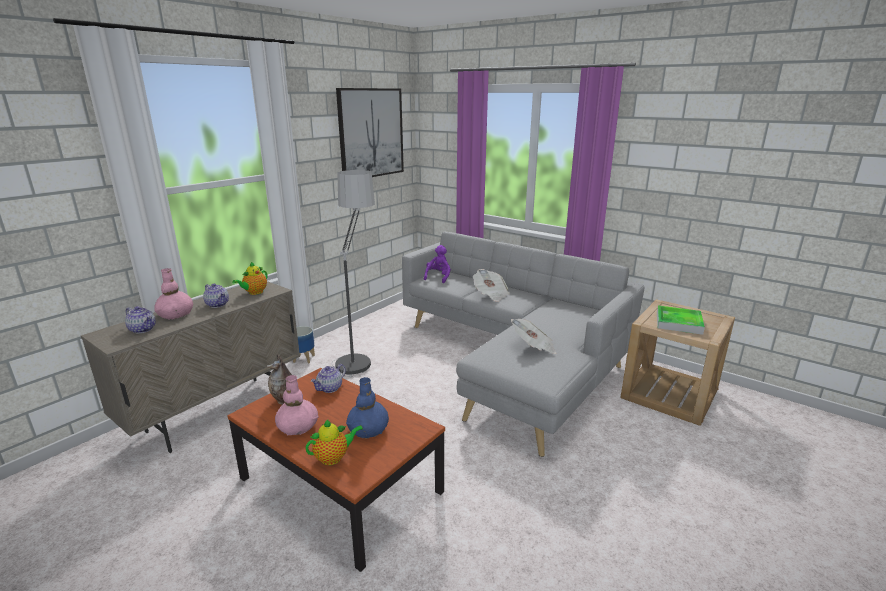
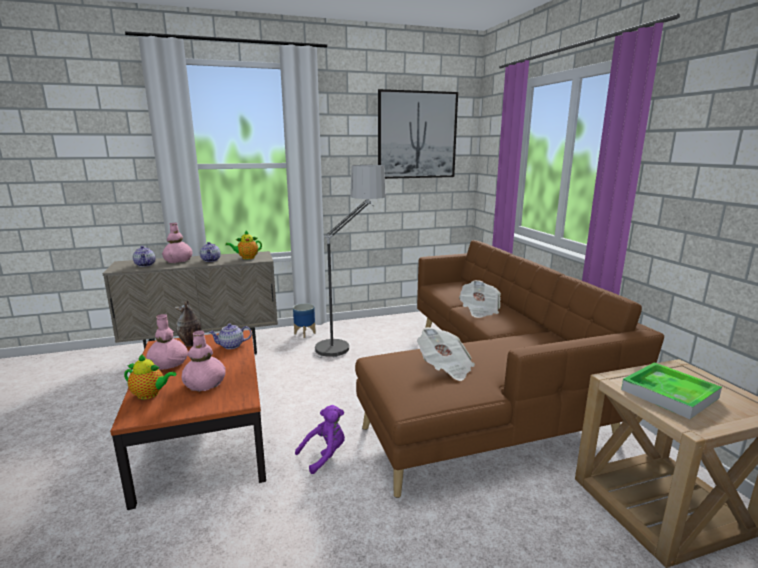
camera: 35 degrees right, 5 degrees down
(368, 429) = (205, 384): blue vase -> pink vase
(438, 277) = (451, 286): purple plush toy -> purple plush toy (325, 455)
(514, 362) = (485, 394): grey sofa -> brown sofa

